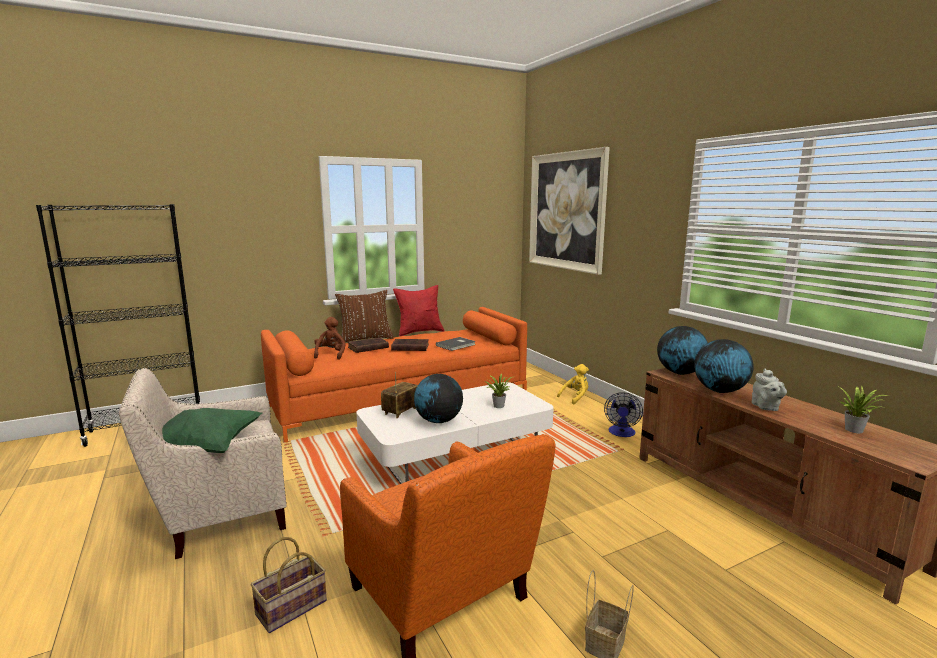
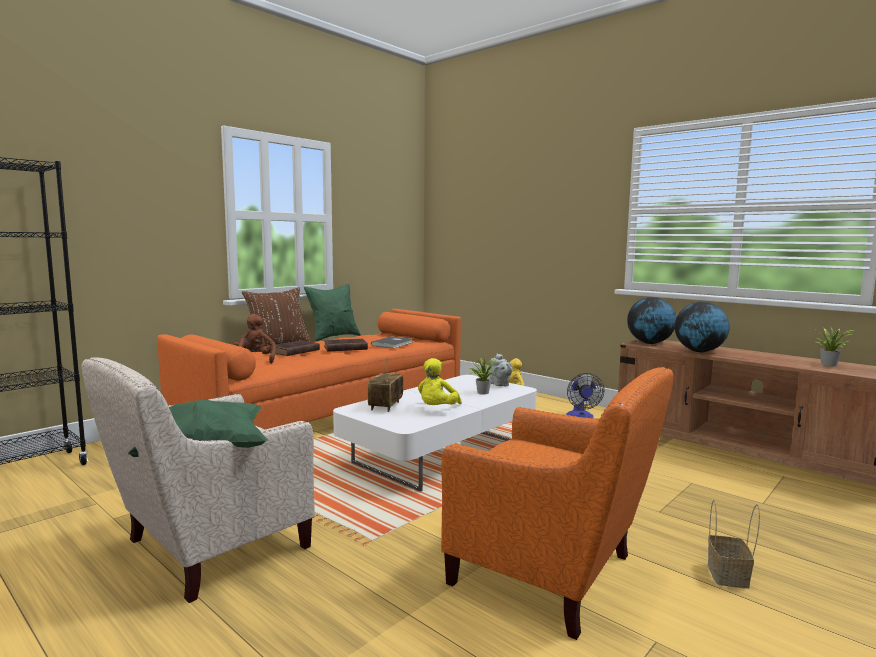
camera: 20 degrees left, 5 degrees down
(290, 609) = (395, 618): basket -> none
(419, 332) = (333, 337): red pillow -> green pillow
(438, 421) = (437, 409): globe -> yellow plush toy
(566, 211) = (483, 204): picture -> none
(766, 407) = (749, 358): grey teapot -> grey teapot (500, 385)

